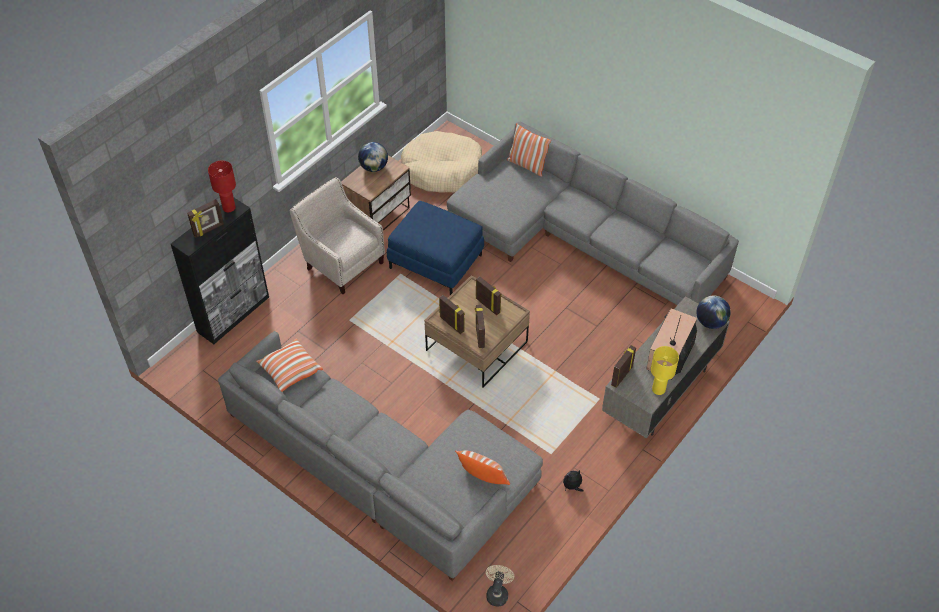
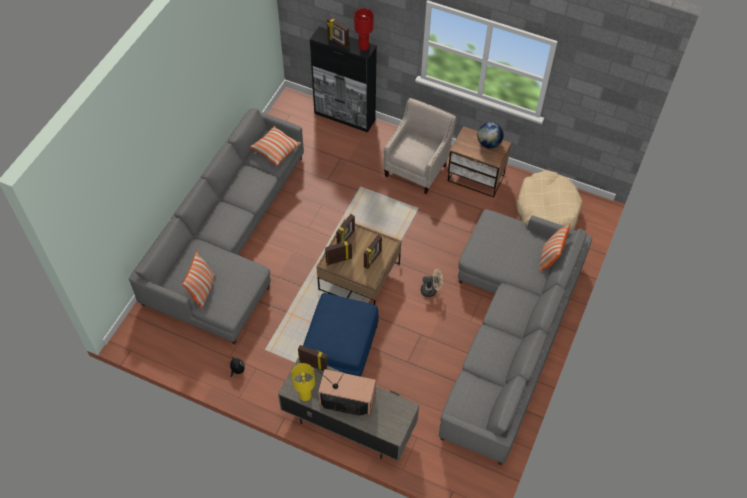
camera: 75 degrees right, 5 degrees up
(435, 261) = (440, 229): blue ottoman -> blue ottoman (340, 348)
(497, 592) = (136, 336): beige fan -> beige fan (431, 290)
(710, 322) = (393, 429): globe -> none

